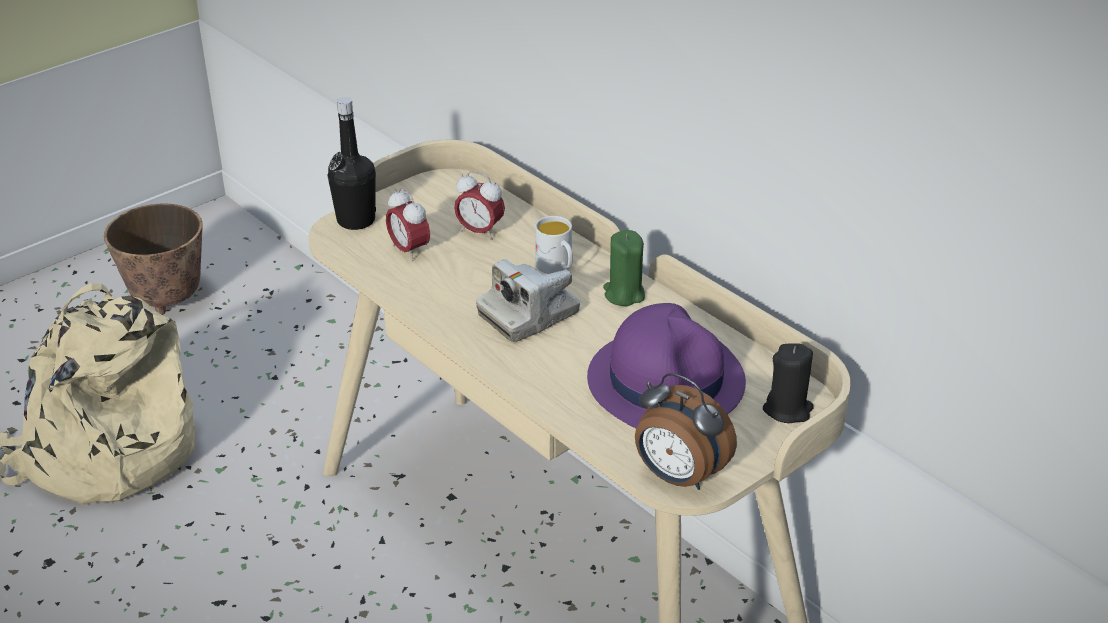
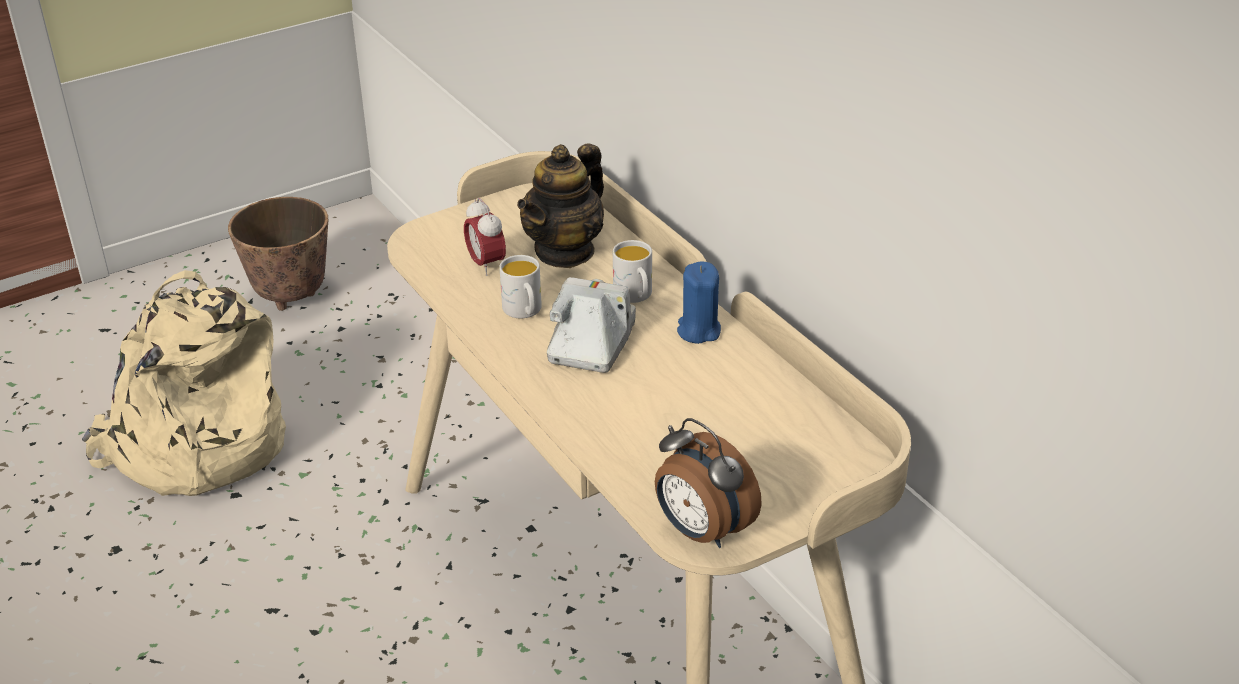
camera: 10 degrees right, 0 degrees up
(356, 220) = (441, 228): black bottle -> none
(458, 291) = (524, 312): none -> white mug
(480, 232) = (565, 251): alarm clock -> teapot
(529, 315) = (591, 343): camera -> camera turned 135 degrees clockwise
(624, 294) = (698, 330): green candle -> blue candle
(666, 380) = (717, 427): purple hat -> none
(787, 409) = (841, 472): black candle -> none

